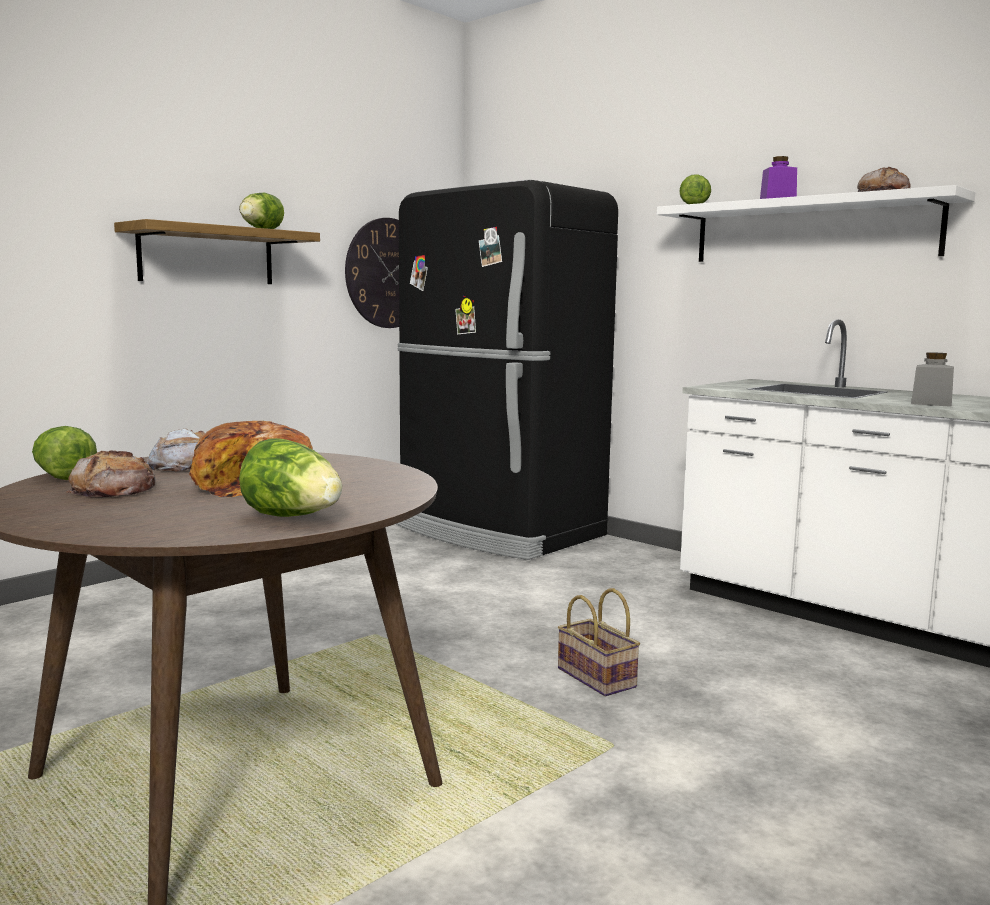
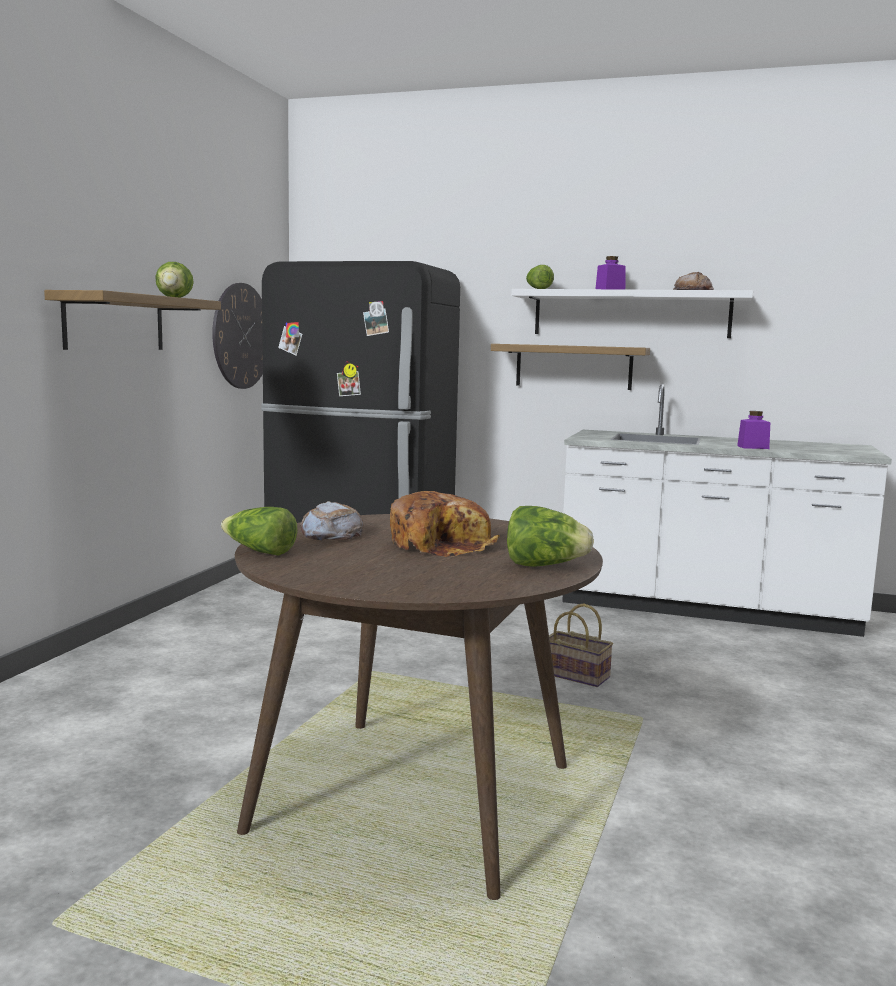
camera: 25 degrees left, 0 degrees up
(114, 489) = (344, 559): bread -> none
(742, 300) = (573, 366): none -> shelf
(931, 403) = (753, 447): grey jar -> purple jar

